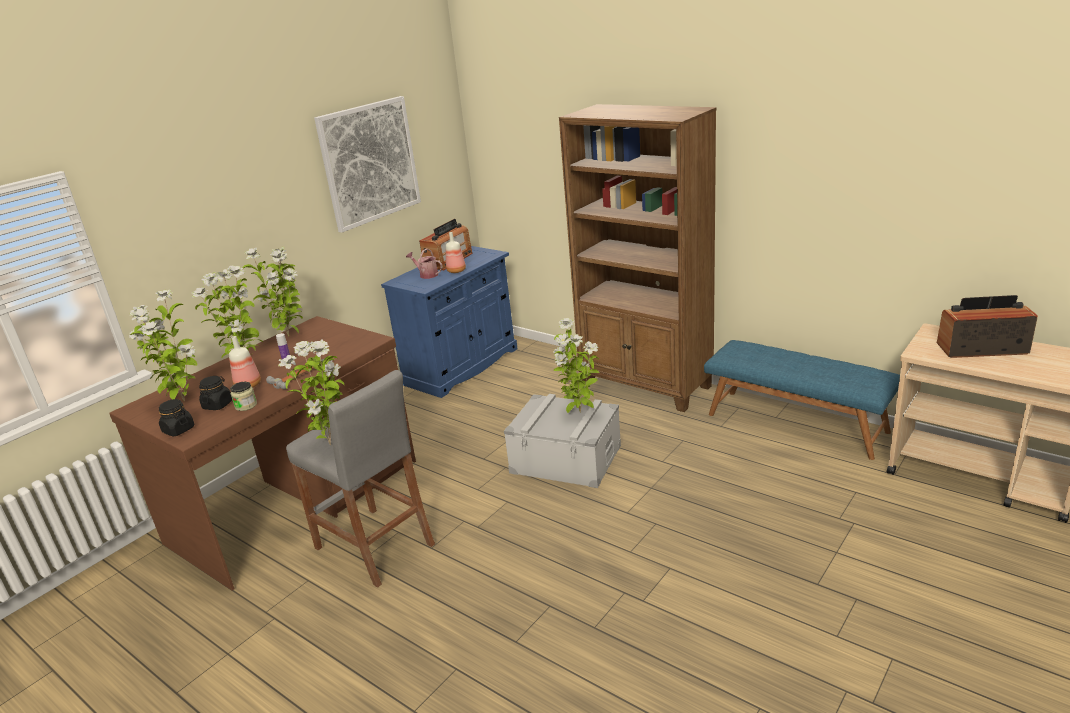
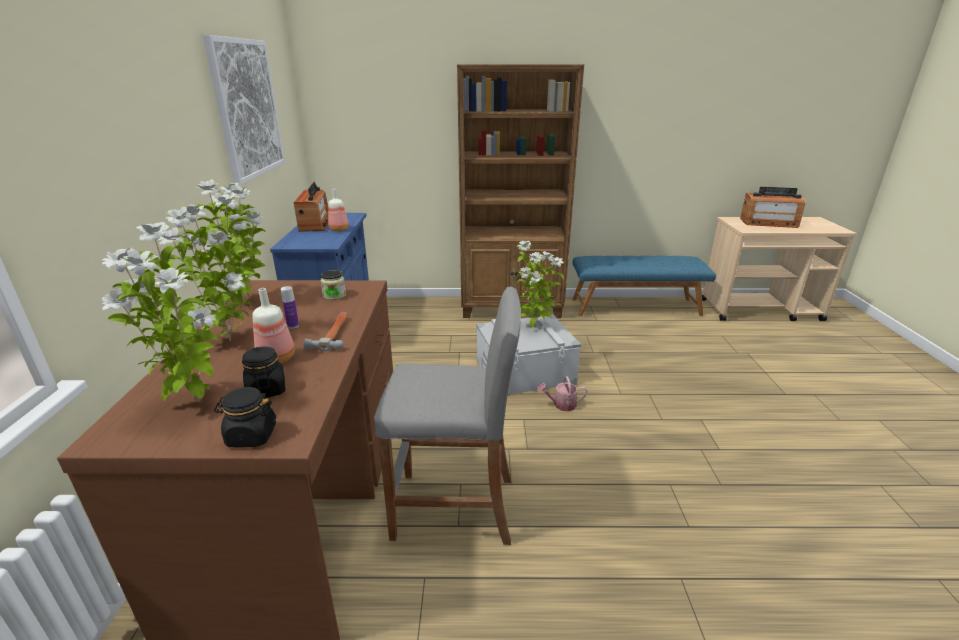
camera: 40 degrees left, 0 degrees up
(246, 406) = (315, 379): jar -> jar (334, 295)
(331, 444) = (439, 396): potted plant -> none
(426, 275) = (311, 236): watering can -> watering can (561, 405)
(981, 348) = (768, 223): radio -> radio turned 135 degrees counterclockwise

